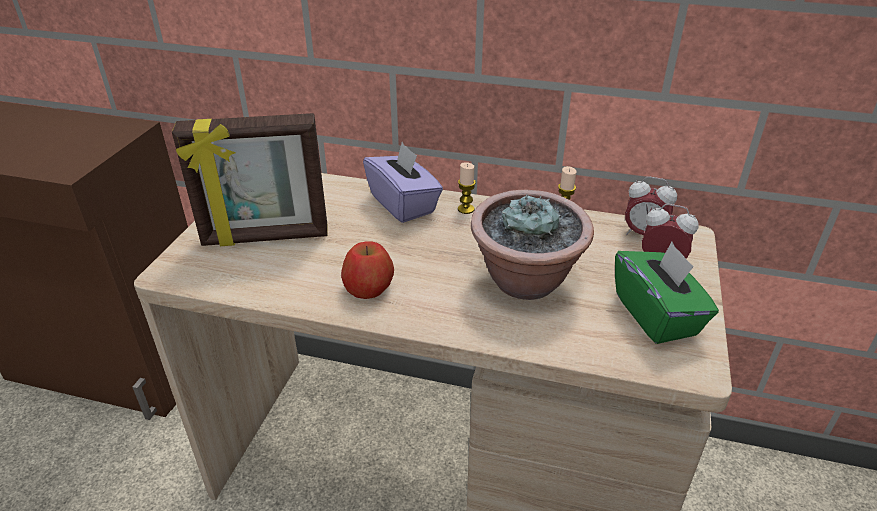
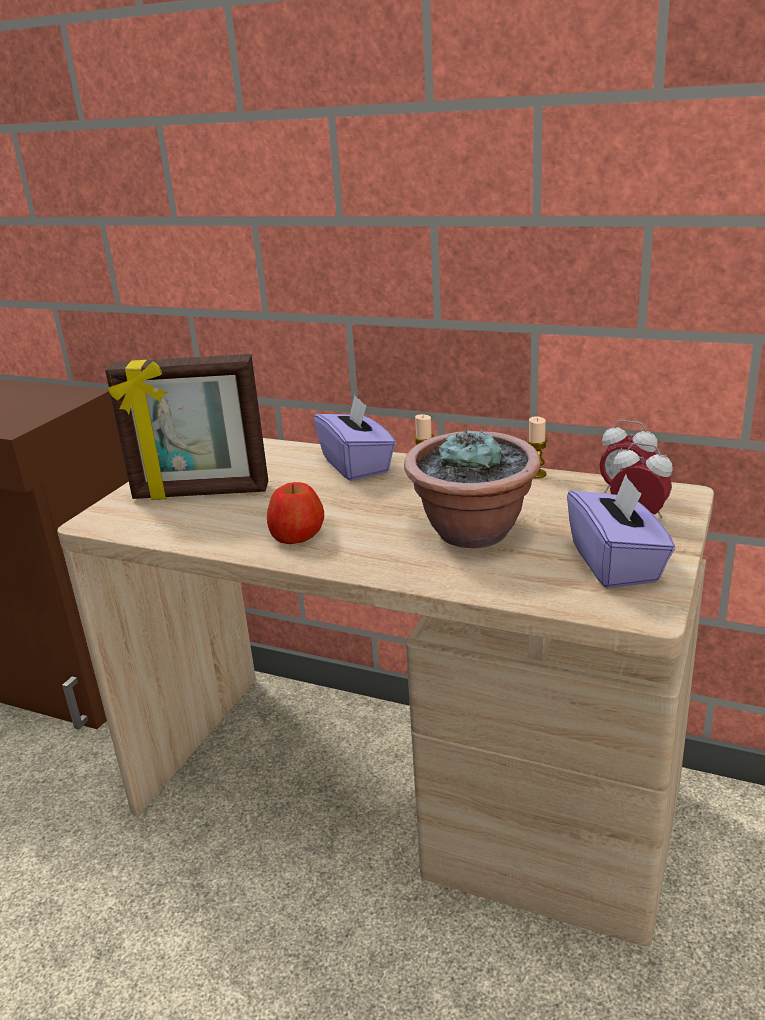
camera: 10 degrees right, 10 degrees down
(657, 315) = (616, 564): green tissue box -> purple tissue box

